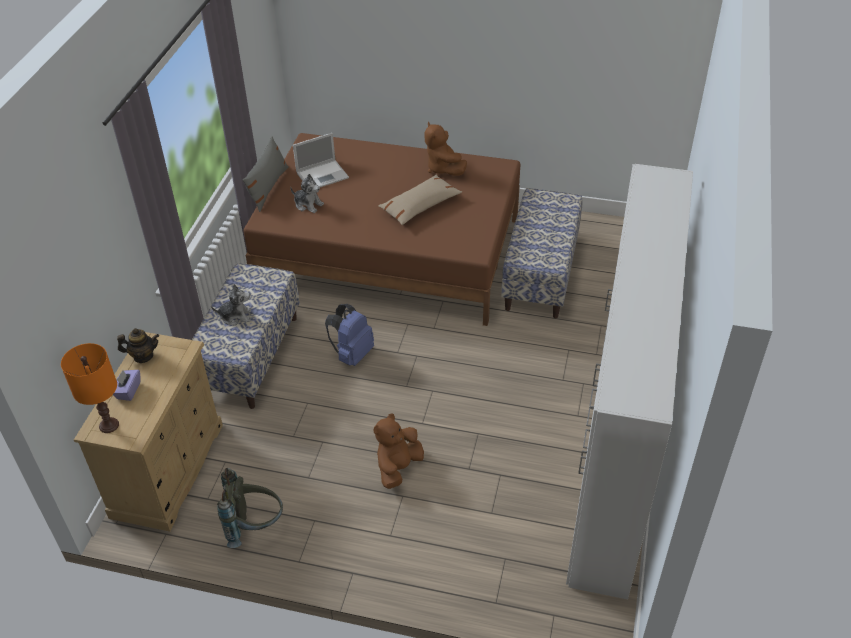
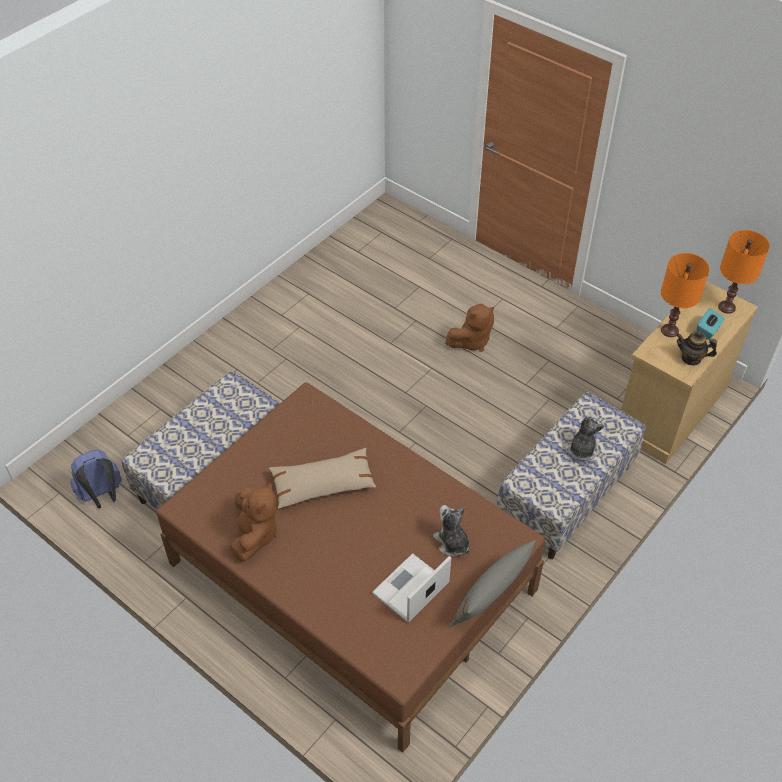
camera: 155 degrees left, 5 degrees up
(128, 391) = (708, 330): purple tissue box -> turquoise tissue box
(168, 377) = (669, 331): none -> orange table lamp
(235, 316) = (582, 449): plush toy -> plush toy turned 90 degrees clockwise
(255, 526) = (604, 340): grey backpack -> none
(323, 175) = (410, 589): laptop -> laptop turned 45 degrees counterclockwise
(352, 354) = (460, 458): blue backpack -> blue backpack (102, 496)
(614, 457) = (299, 288): white wardrobe -> none

